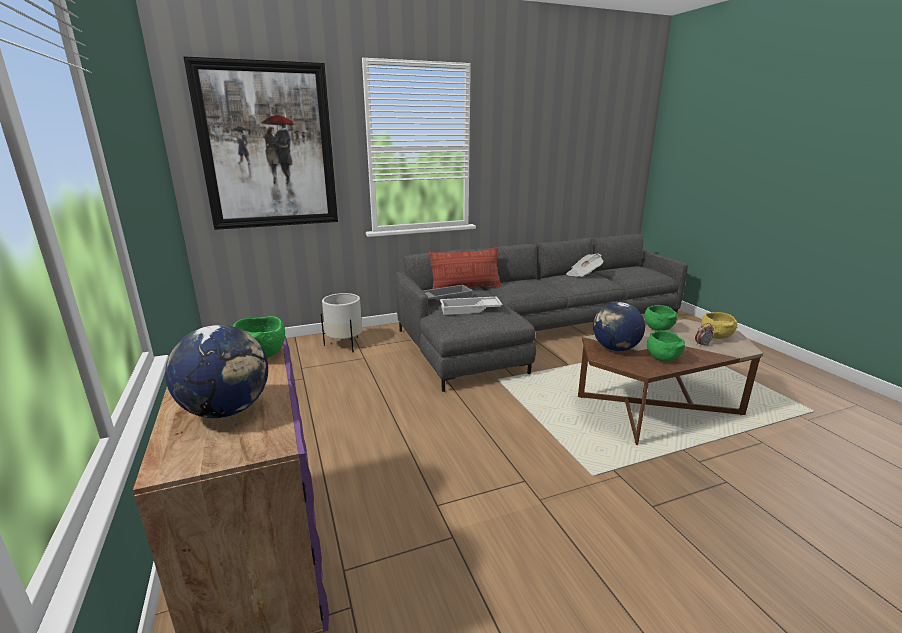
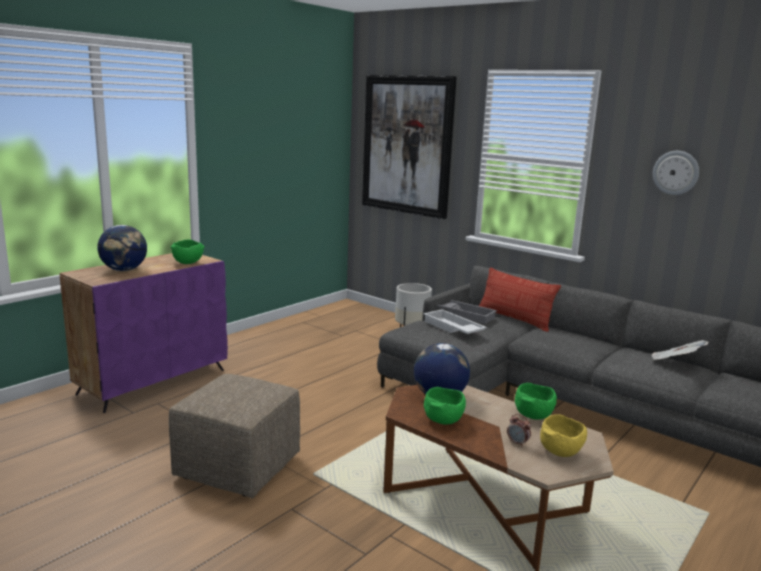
camera: 60 degrees right, 5 degrees down
(529, 145) = (676, 172): none -> wall clock
(559, 525) = (238, 467): none -> beige ottoman

